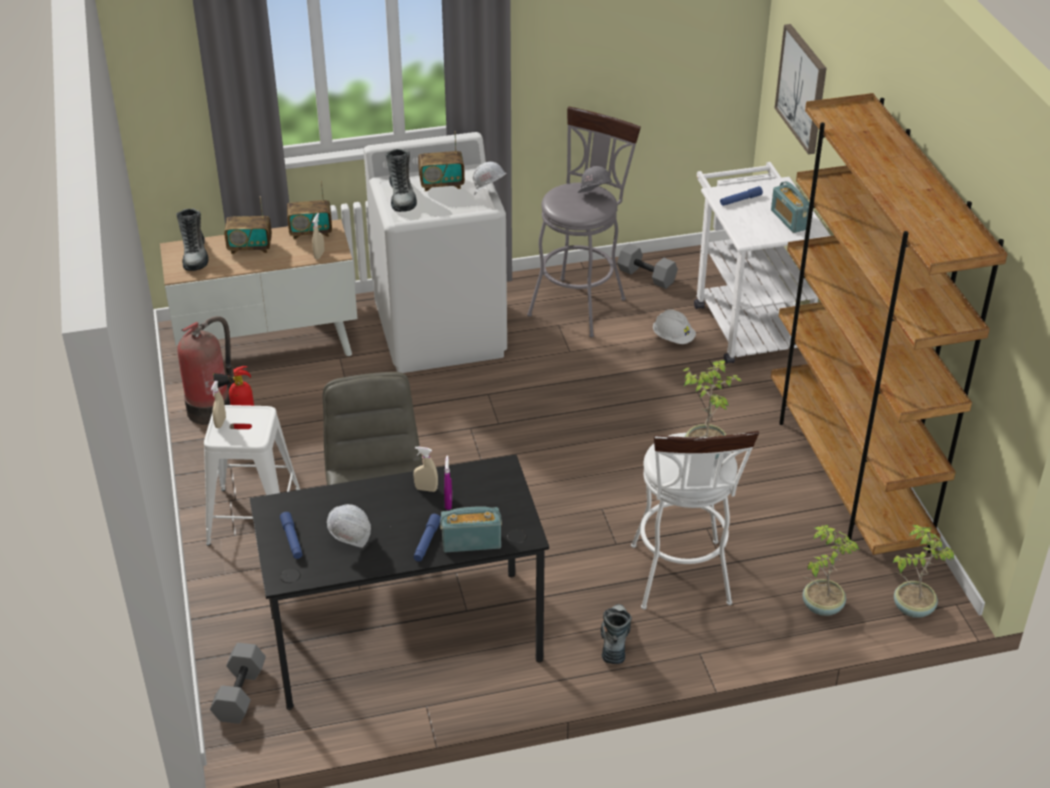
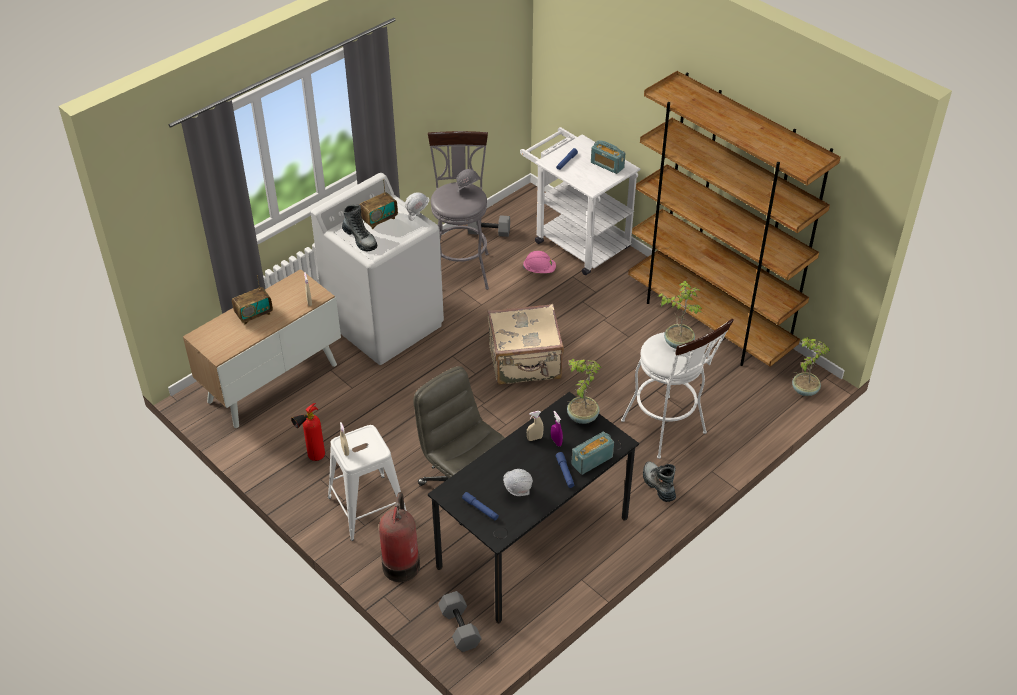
camera: 30 degrees left, 5 degrees up
(195, 255) = (218, 335): boot -> none
(212, 408) = (270, 443): fire extinguisher -> fire extinguisher (401, 563)
(311, 232) = (288, 287): radio -> none
(567, 434) = (525, 363): none -> beige suitcase
(673, 338) = (539, 270): white hard hat -> pink hard hat
(802, 88) = (585, 73): picture -> none
(821, 606) = (755, 411): potted plant -> potted plant (581, 417)

